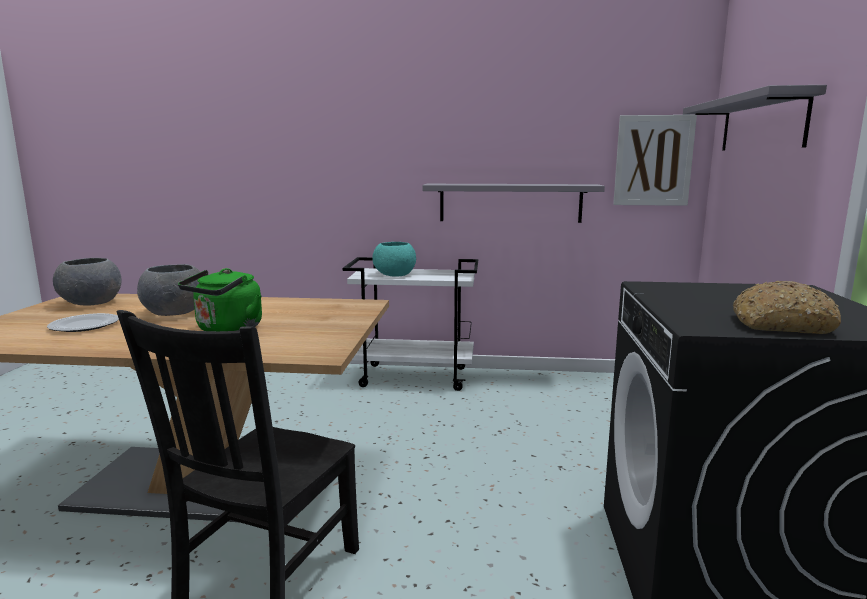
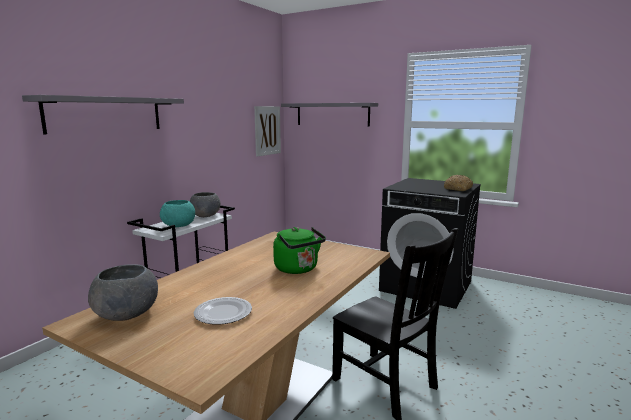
camera: 65 degrees left, 0 degrees up
(176, 312) = (226, 281): grey bowl -> grey bowl (206, 215)
(510, 203) = (214, 162): grey shelf -> grey shelf (106, 114)

